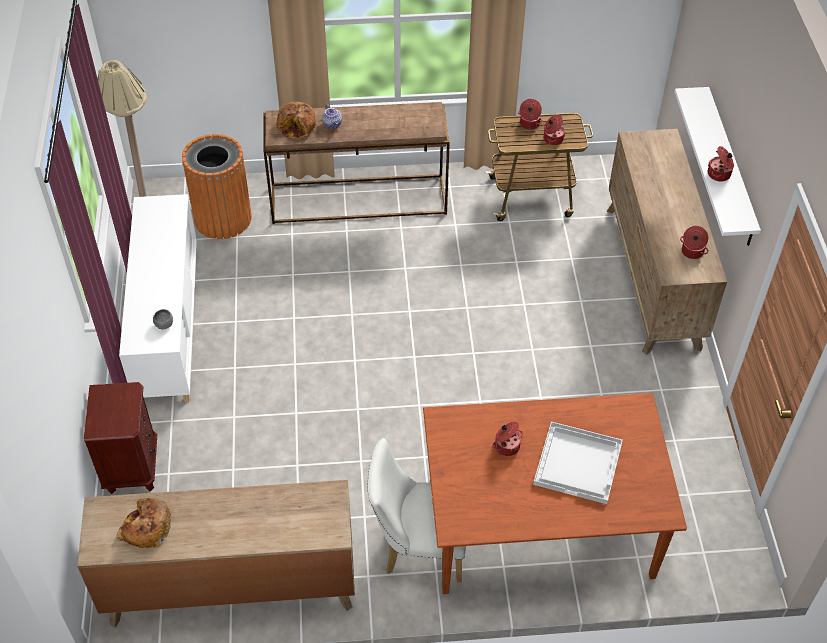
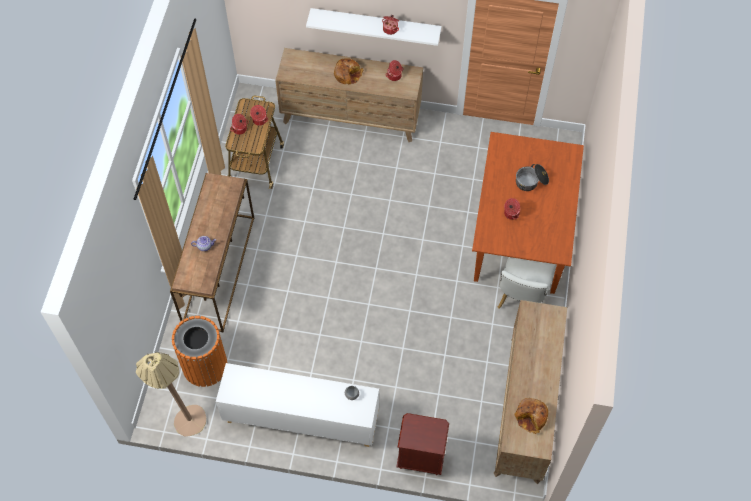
camera: 75 degrees left, 10 degrees up
(297, 125) = (197, 269): bread -> bread (347, 74)
(579, 463) = (531, 181): white tray -> cooking pot

